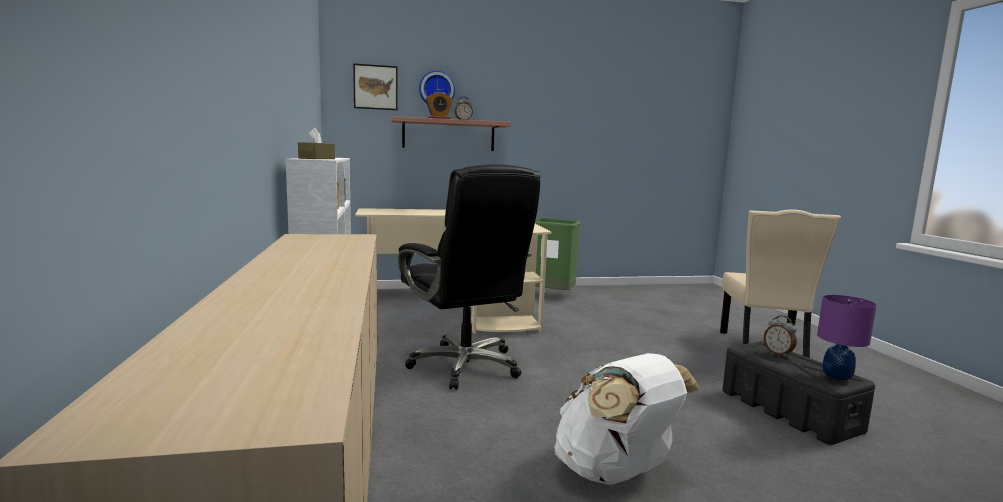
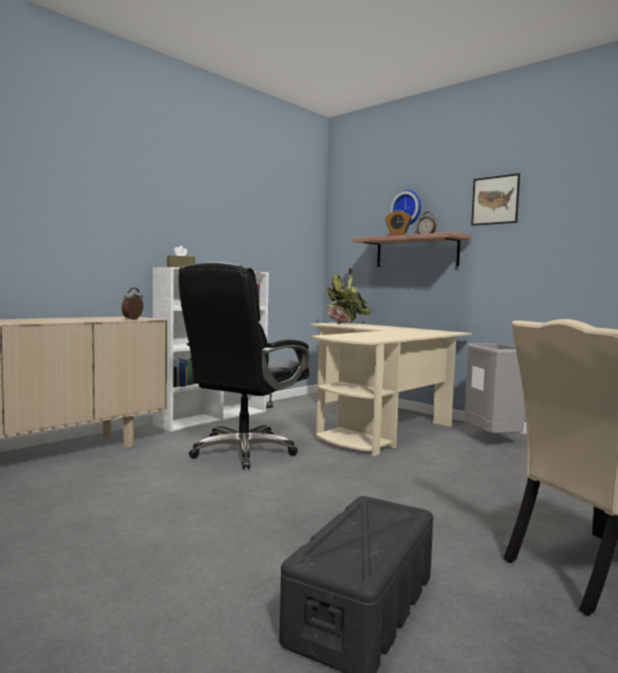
camera: 55 degrees right, 5 degrees down
(375, 87) = (360, 214): picture -> picture (495, 200)
(391, 211) = (348, 324): none -> potted plant
(551, 295) = (492, 439): green trash can -> grey trash can
(615, 473) = (99, 532): white backpack -> none
(778, 353) = (387, 521): alarm clock -> alarm clock (133, 319)
(836, 377) = (344, 560): purple table lamp -> none

